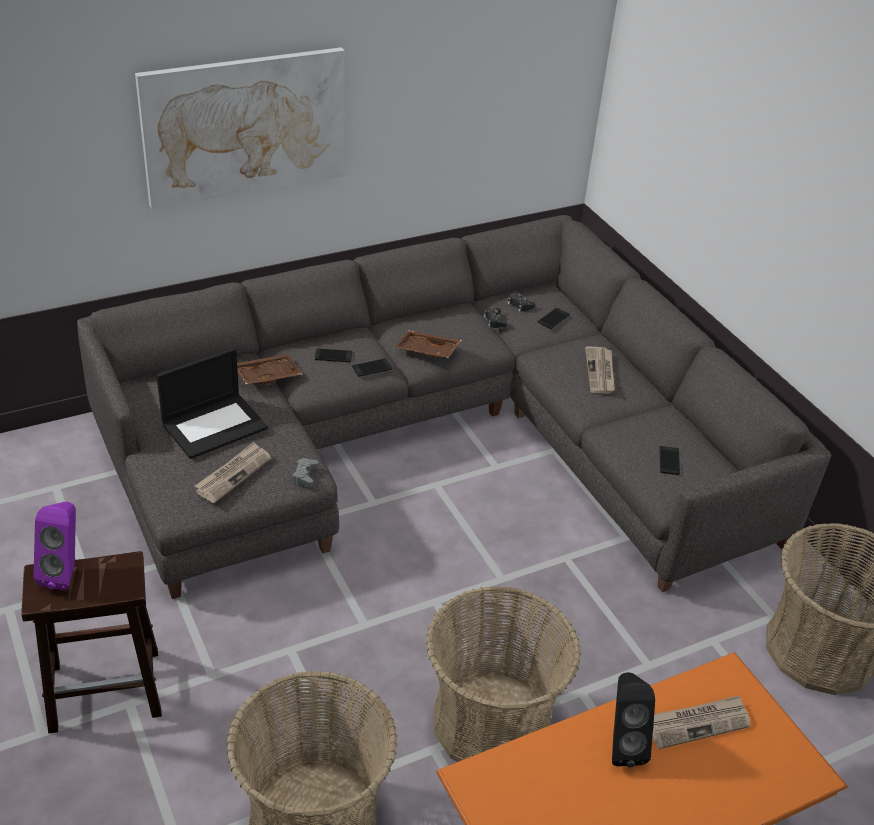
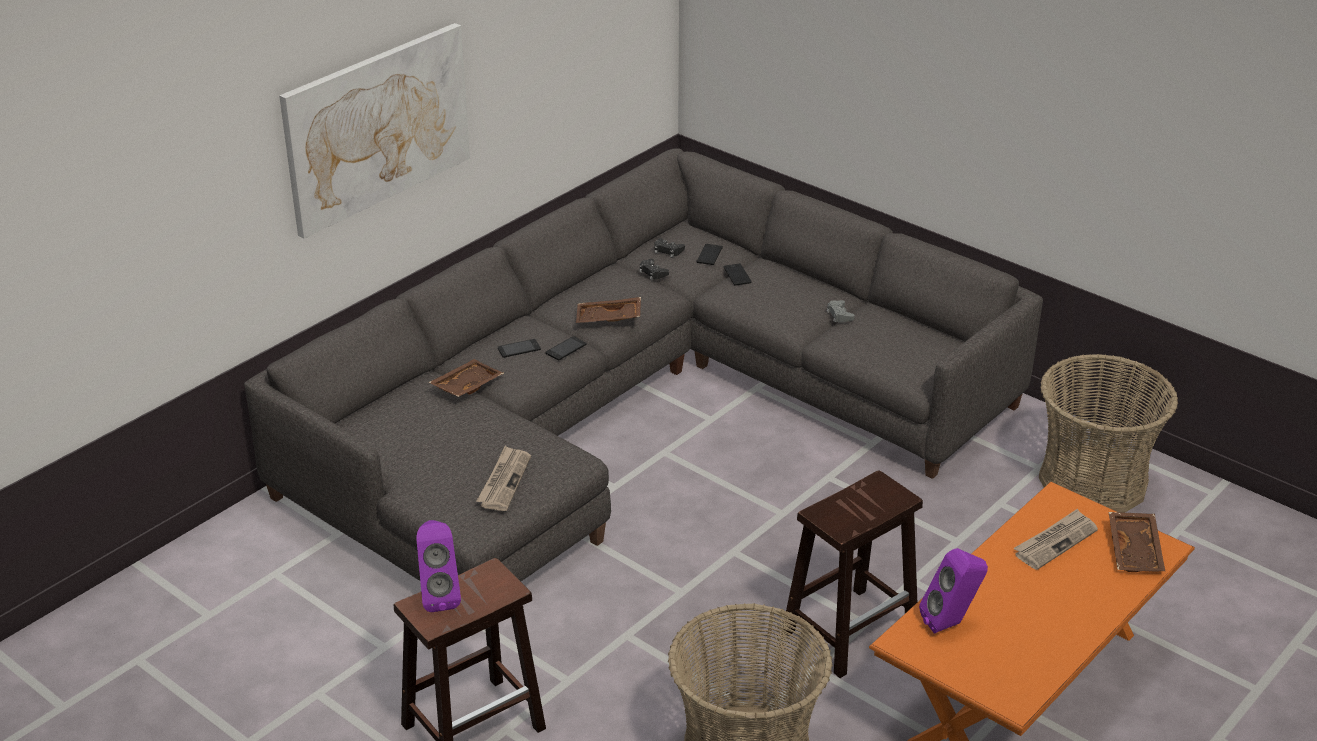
camera: 20 degrees left, 5 degrees down
(215, 425) = (452, 444): laptop -> none
(305, 475) = (573, 462): grey game controller -> grey game controller (839, 315)
(491, 722) = (851, 630): basket -> brown stool
(532, 777) = (951, 623): none -> purple speaker
(600, 372) = (786, 291): newspaper -> none
(621, 745) = (1006, 577): black speaker -> none
(669, 461) = (899, 349): phone -> phone (737, 275)
(779, 766) = (1136, 550): none -> brown tray

